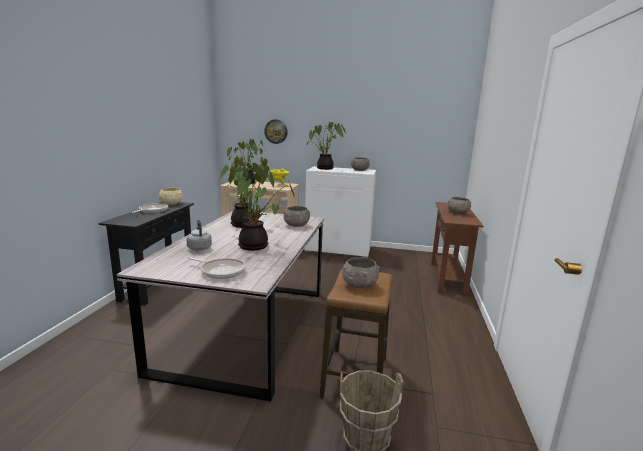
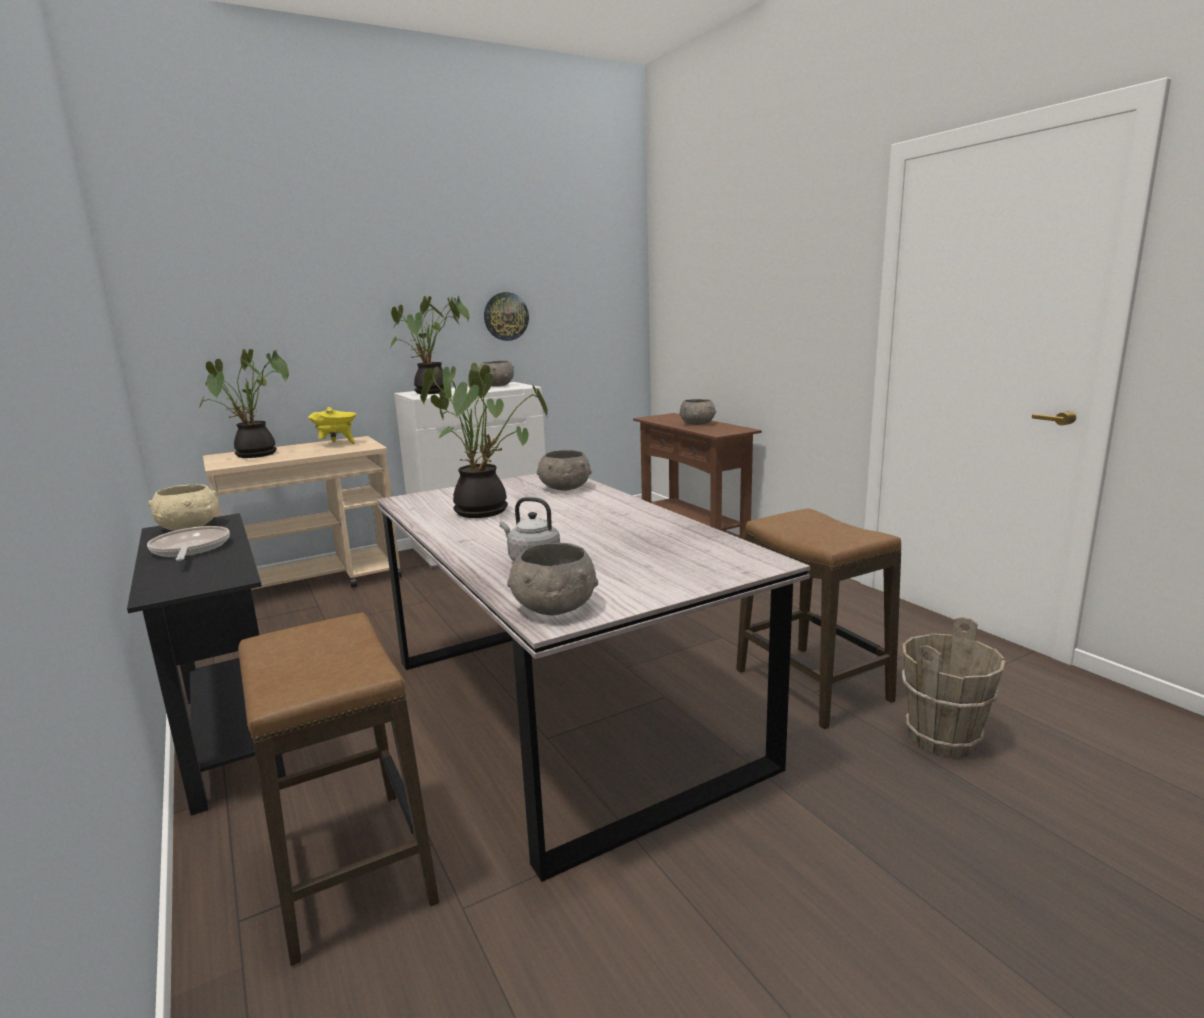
camera: 40 degrees left, 0 degrees up
(114, 339) = (349, 869): none -> stool
(221, 271) = (677, 570): frying pan -> none
(256, 246) = (606, 527): potted plant -> none
(276, 131) = (292, 328): wall clock -> wall clock (506, 316)
(359, 285) = (818, 530): grey bowl -> grey bowl (554, 608)

